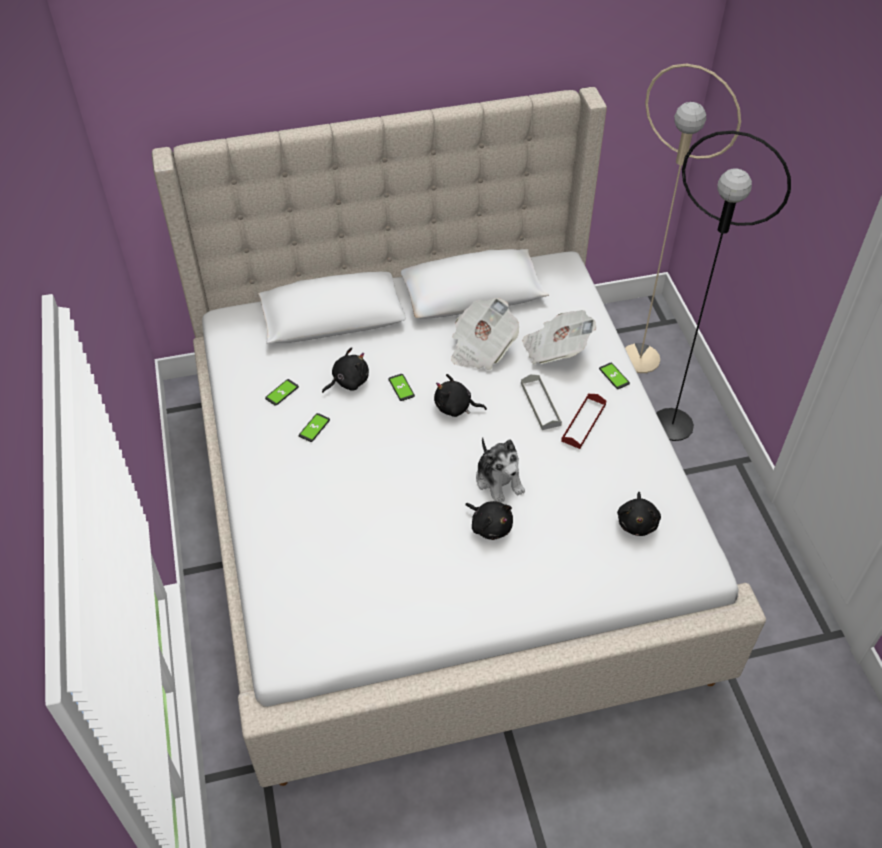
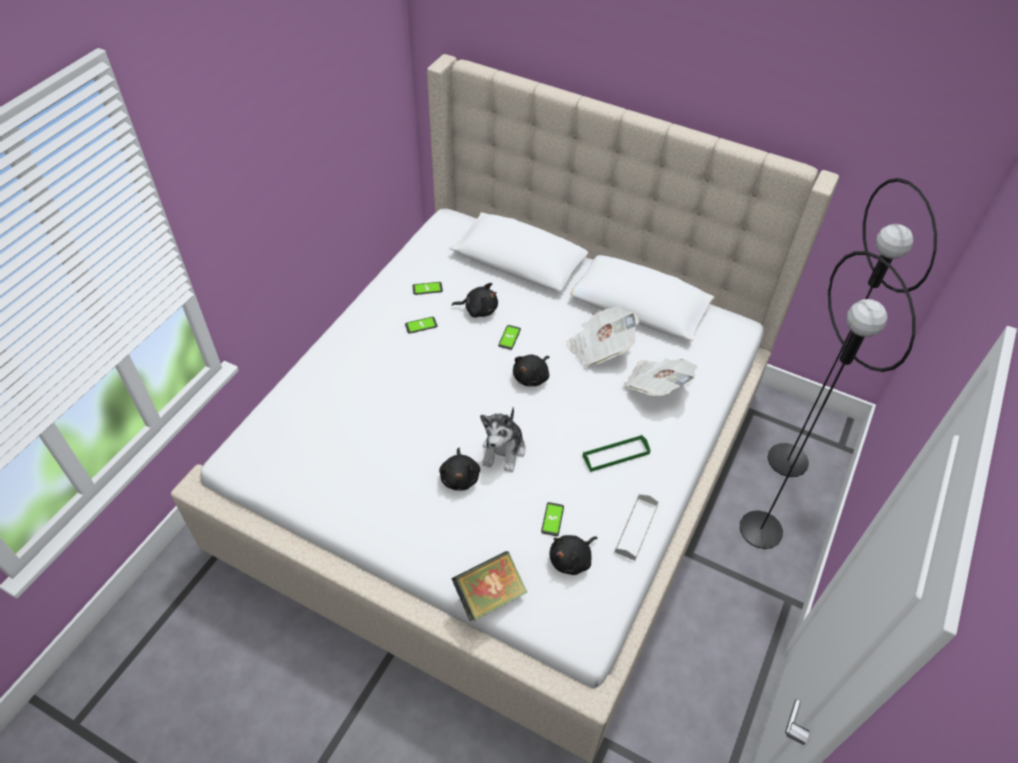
camera: 40 degrees right, 0 degrees up
(455, 407) = (532, 377): black plush toy -> black plush toy turned 105 degrees counterclockwise
(540, 404) = (597, 418): grey tray -> grey tray (636, 528)
(583, 423) = (616, 454): red tray -> green tray
(611, 593) = (489, 595): none -> book
(614, 376) = (682, 437): phone -> phone (552, 519)
(640, 358) = (788, 460): beige floor lamp -> black floor lamp

